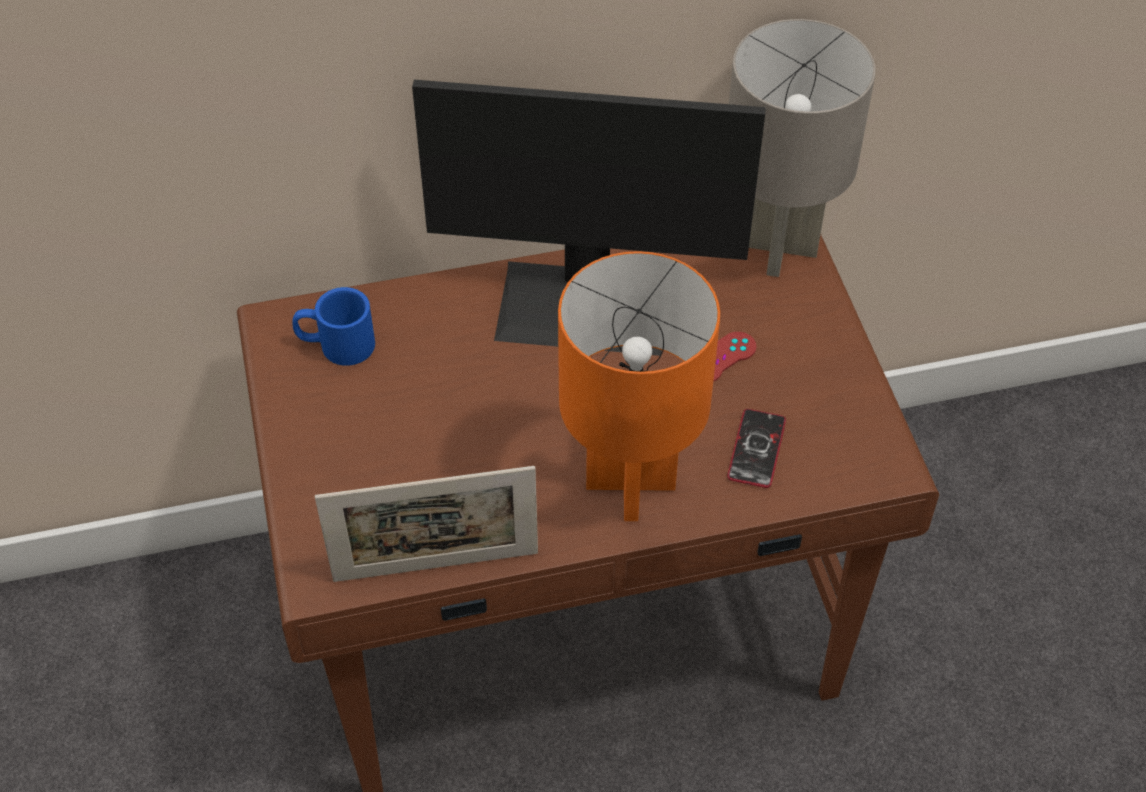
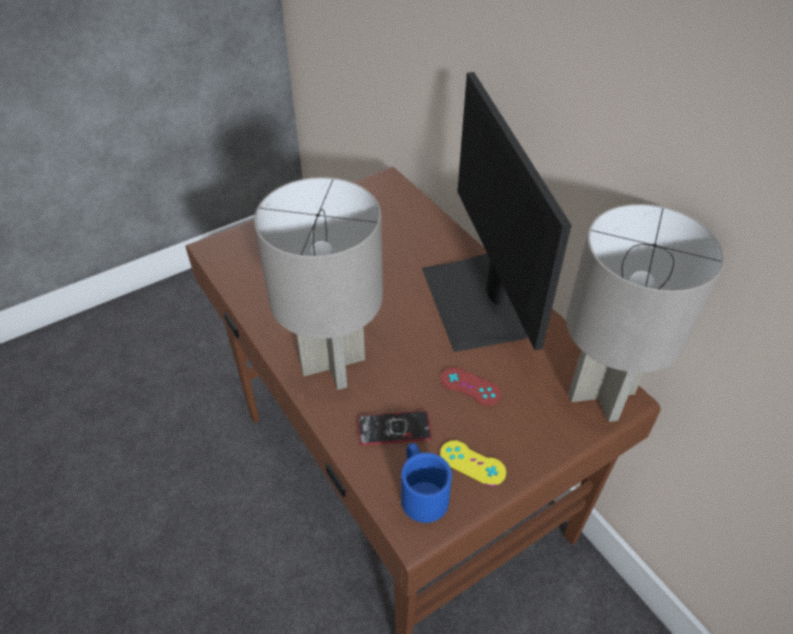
camera: 70 degrees right, 5 degrees down
(336, 345) = (382, 206): blue mug -> blue mug (421, 491)
(436, 566) = (238, 291): picture frame -> none
(632, 483) = (334, 365): orange table lamp -> grey table lamp
(828, 392) = (472, 463): none -> yellow game controller

